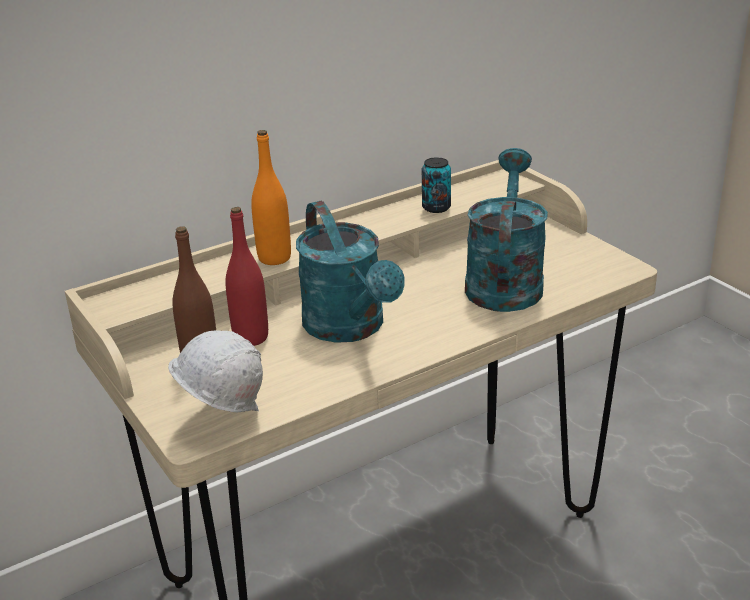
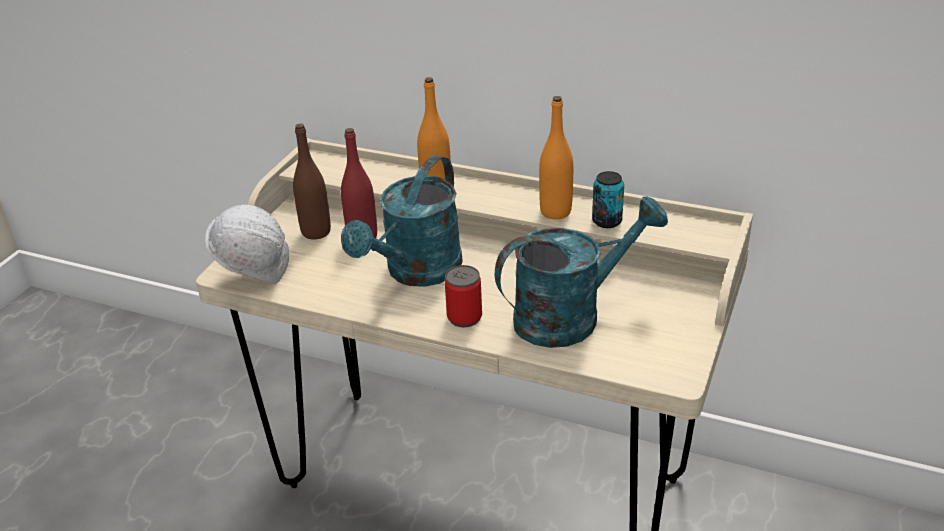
camera: 55 degrees right, 5 degrees up
(392, 221) = (555, 212): none -> orange bottle
(448, 327) = (464, 317): none -> can

